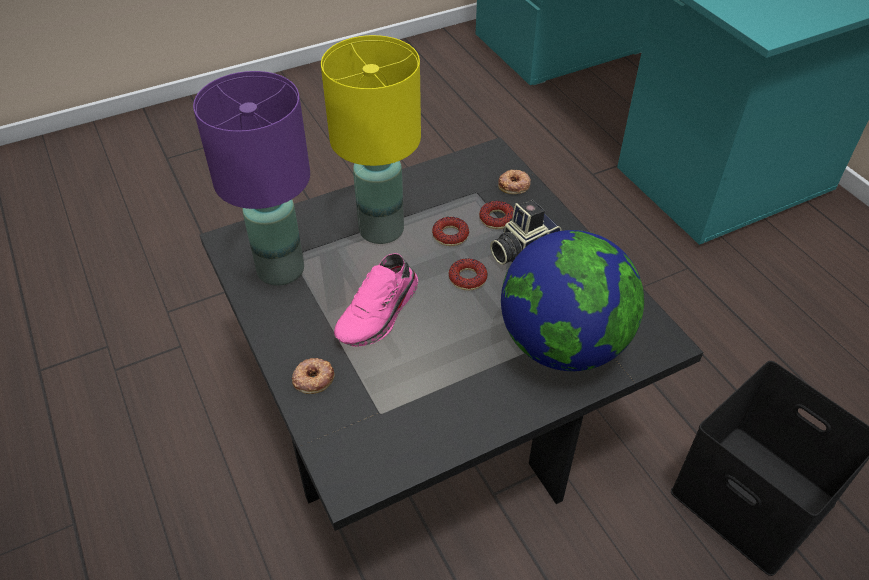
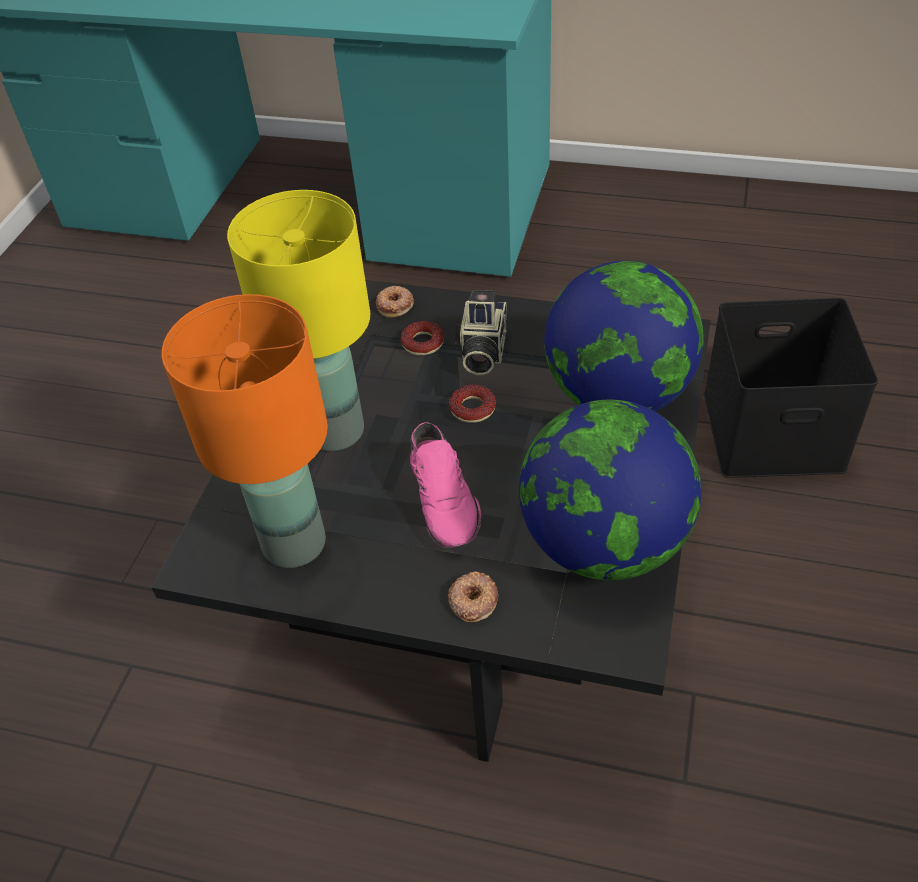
camera: 45 degrees left, 0 degrees up
(279, 269) = (292, 544): purple table lamp -> orange table lamp
(422, 417) = (604, 543): none -> globe
(450, 235) = (404, 386): donut -> none

